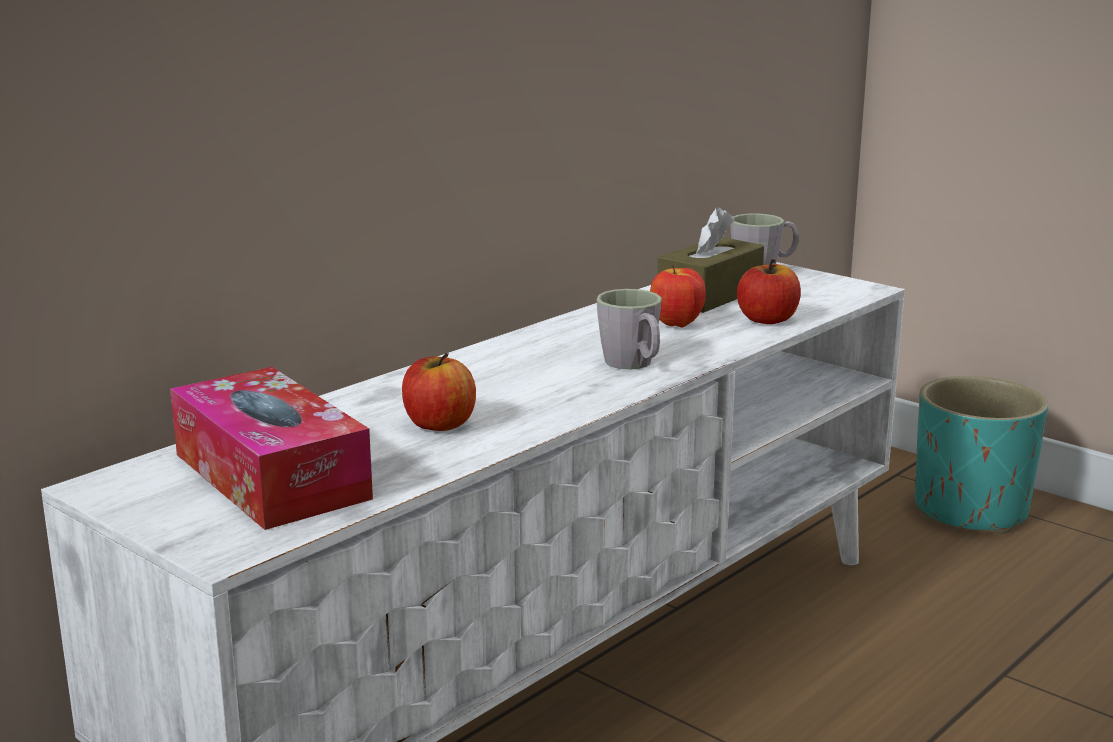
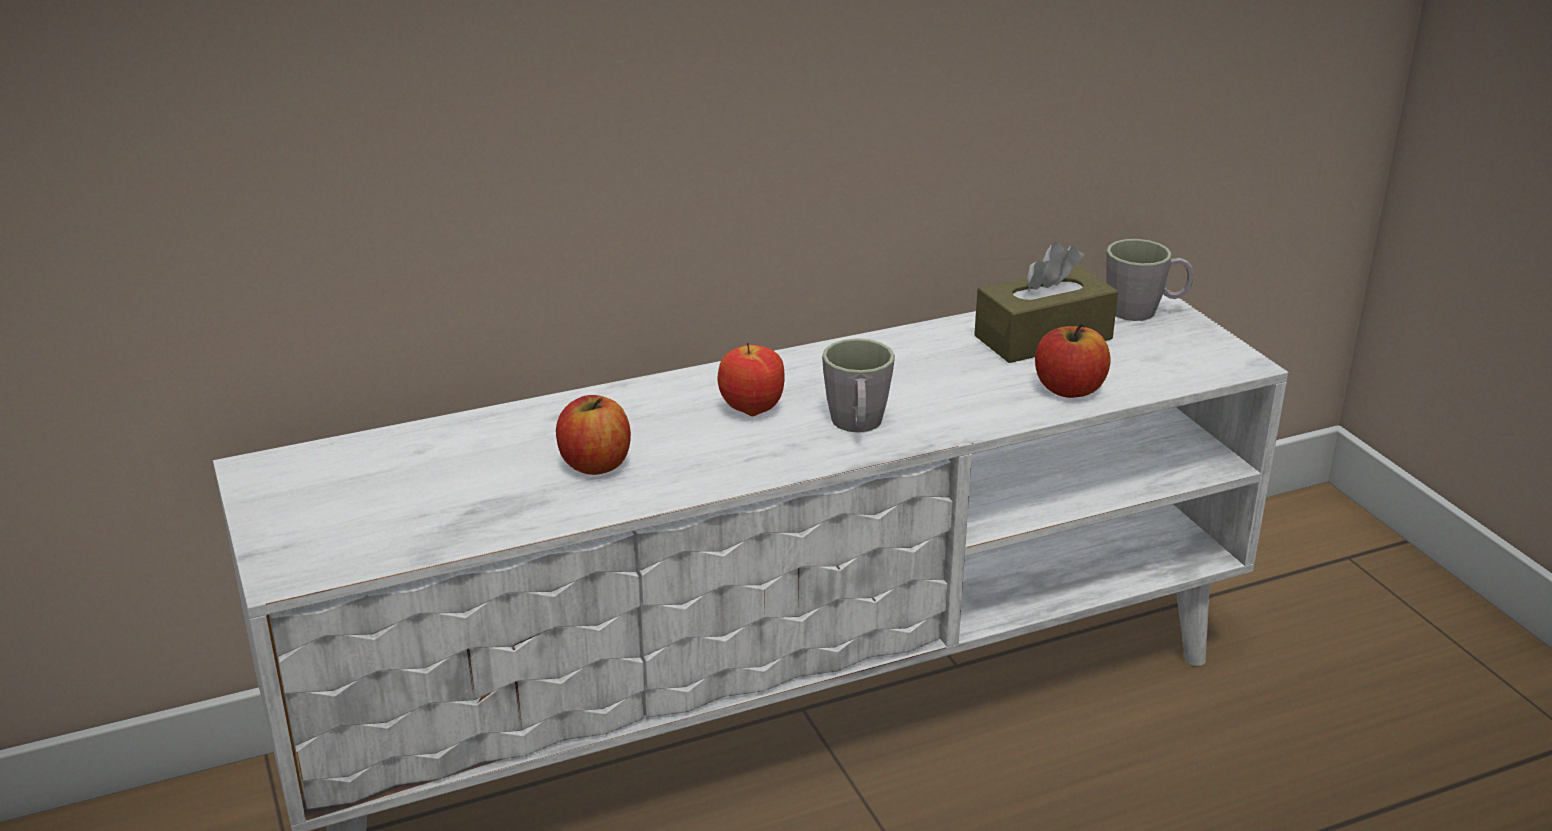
camera: 25 degrees right, 10 degrees up
(271, 476) = (396, 493): tissue box -> none
(676, 325) = (960, 376): apple -> apple (751, 410)
(969, 511) = (1398, 630): turquoise planter -> none

